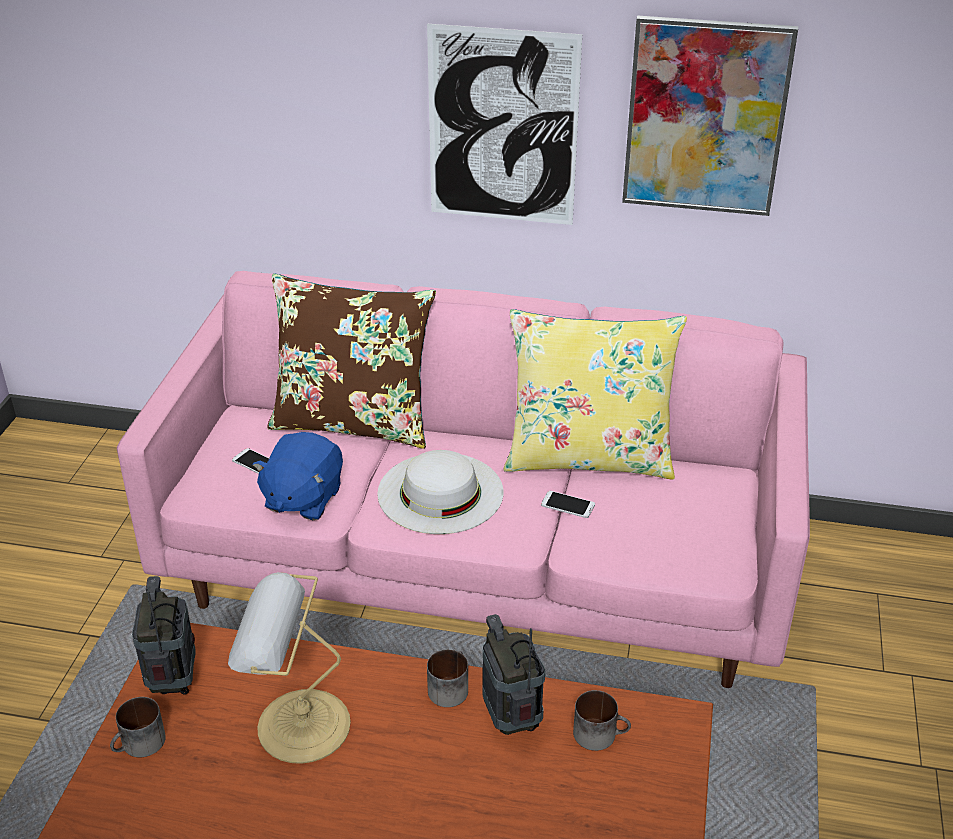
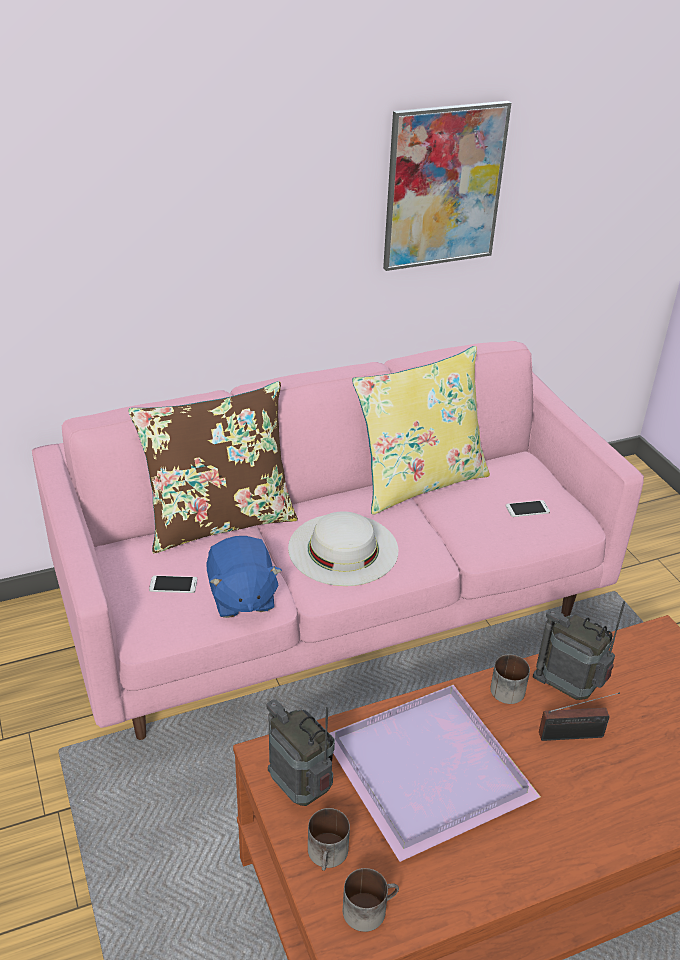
camera: 35 degrees left, 0 degrees up
(298, 725) = (432, 771): table lamp -> purple tray
(468, 765) = (574, 735): none -> radio
(502, 127) = (286, 229): picture -> none
(567, 505) = (440, 521): phone -> phone (527, 509)
(600, 733) = (629, 669): mug -> mug (369, 907)

